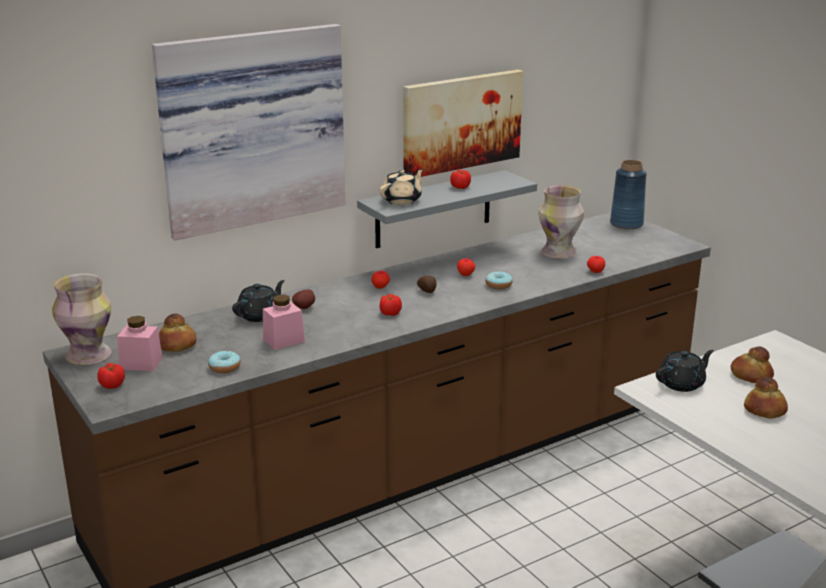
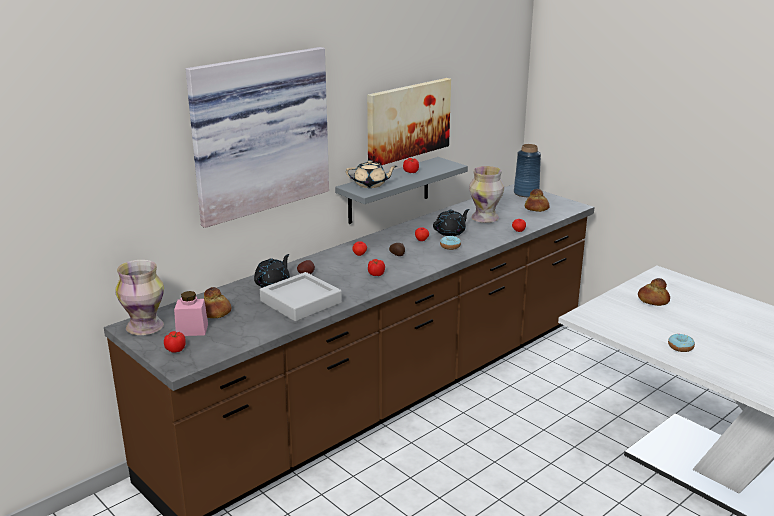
camera: 10 degrees left, 0 degrees up
(224, 367) = (262, 327): donut -> donut (680, 347)
(283, 340) = (301, 302): pink jar -> grey tray
(402, 200) = (371, 185): beige teapot -> beige teapot turned 60 degrees clockwise
(682, 384) = (606, 310): black teapot -> black teapot (450, 232)
(764, 410) = (672, 325): bread -> bread (536, 208)

